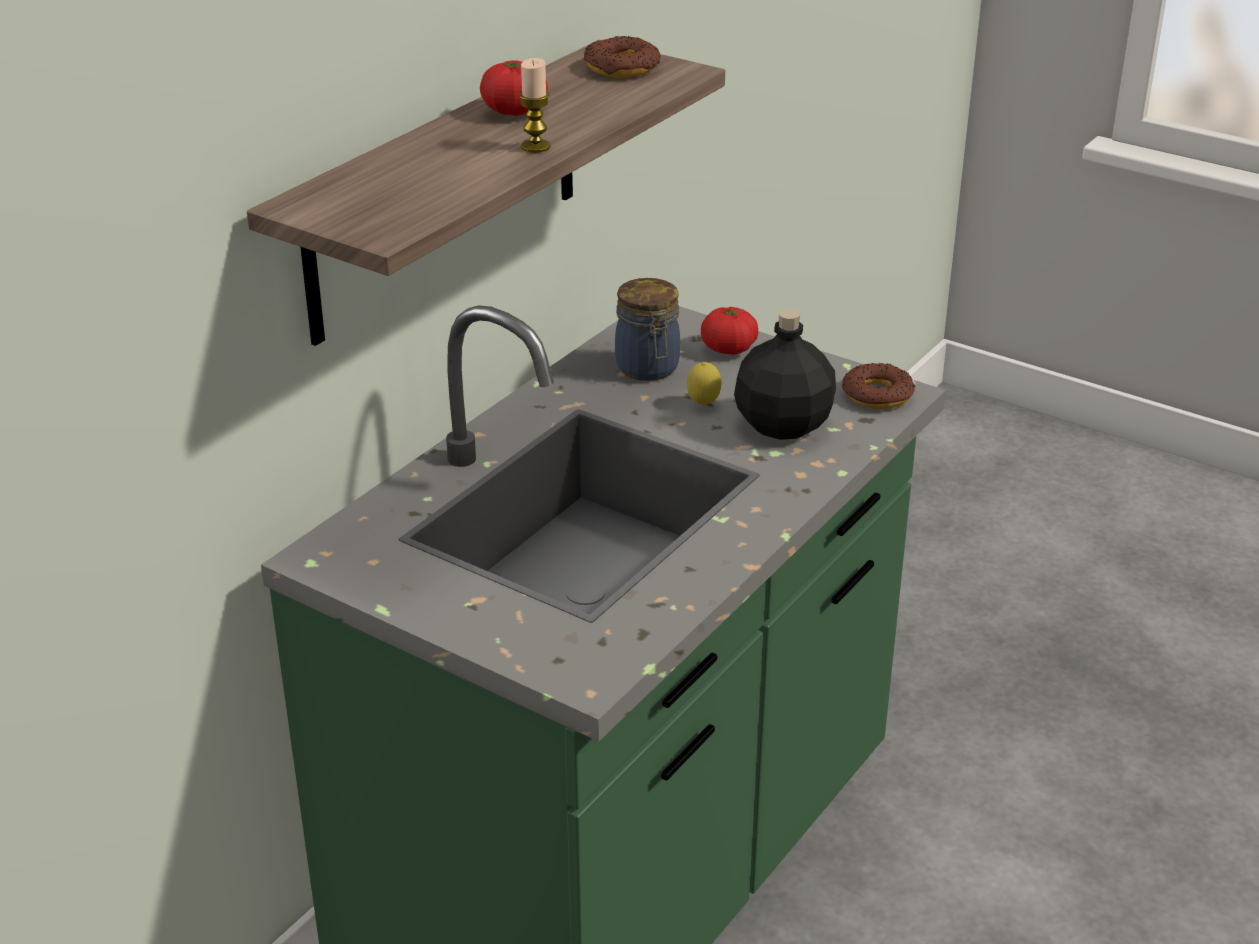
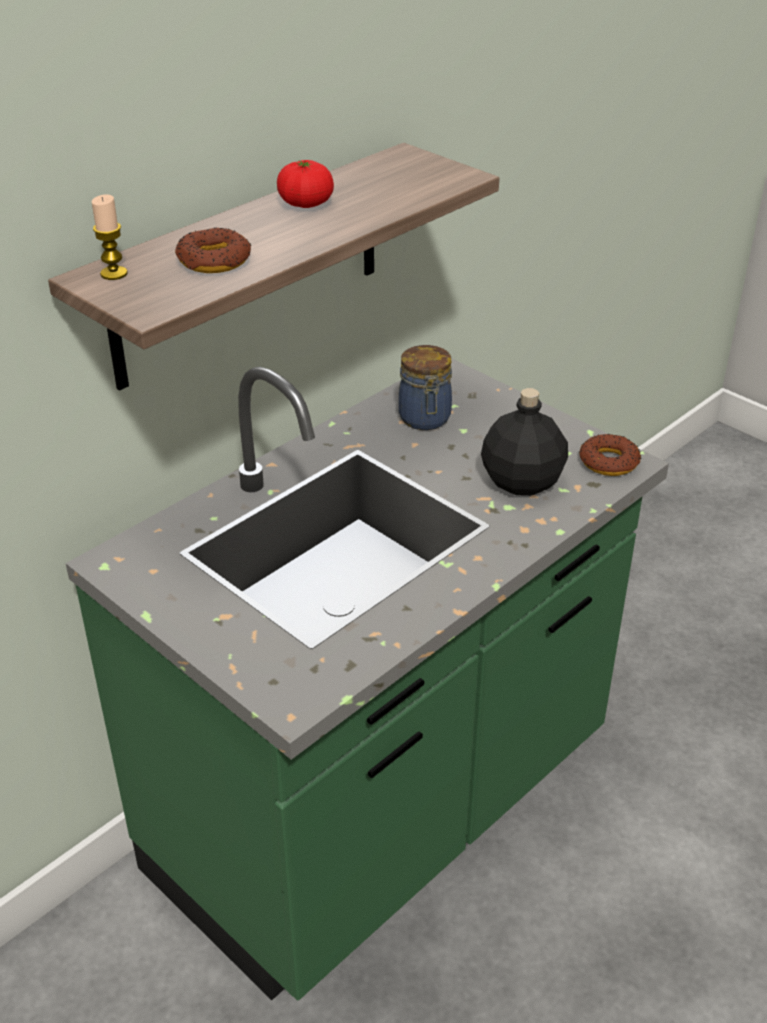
camera: 10 degrees right, 5 degrees up
(535, 146) = (309, 238): candle -> candle (114, 274)
(622, 68) = (412, 169): donut -> donut (214, 260)
(703, 405) = (461, 456): lemon -> none
(728, 349) = (495, 407): tomato -> none

